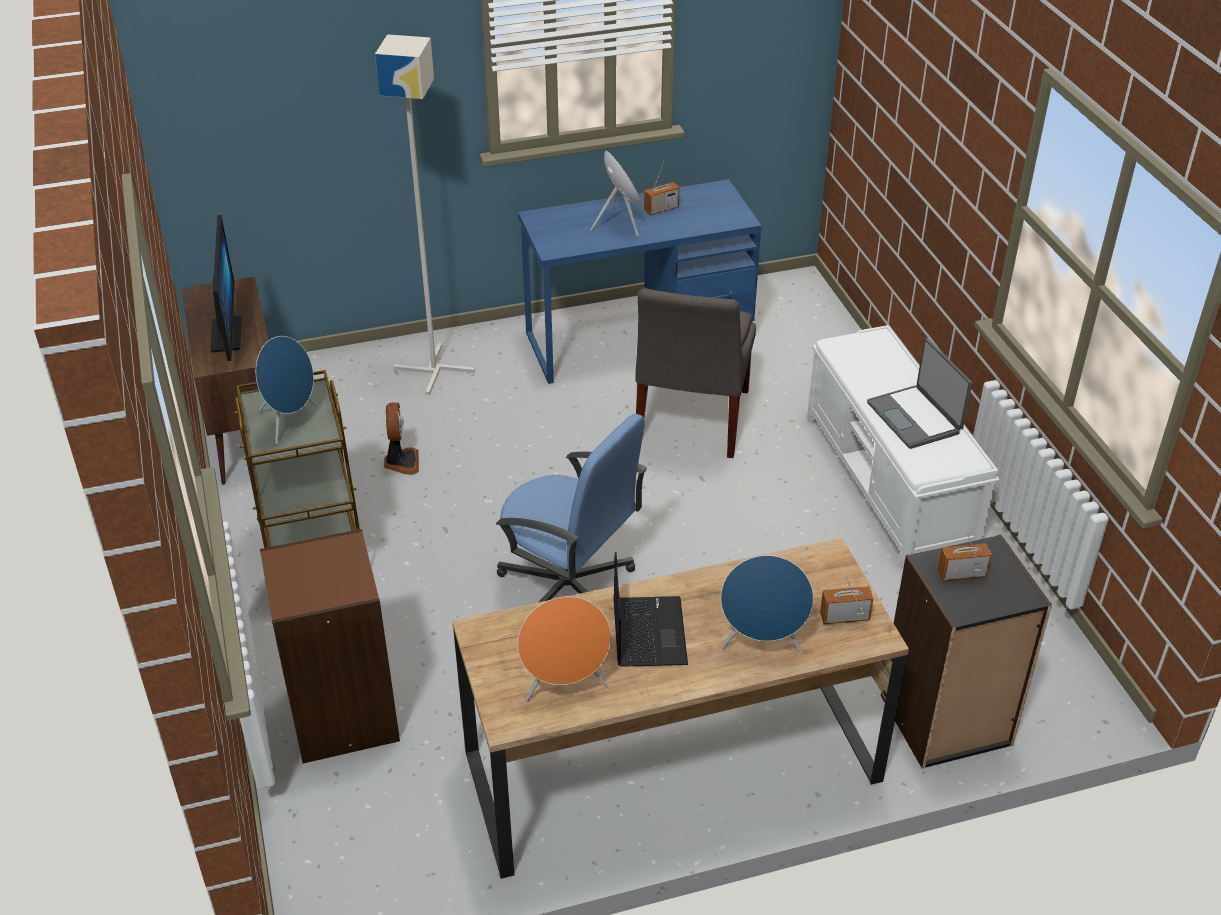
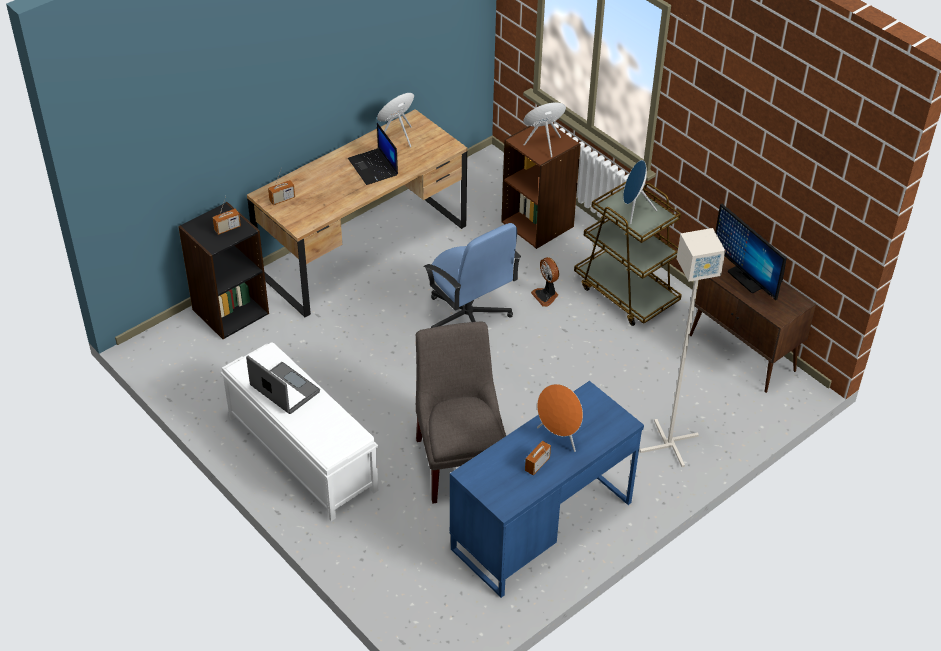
camera: 155 degrees right, 5 degrees up
(401, 462) = (628, 364): fan -> fan (546, 296)
(568, 589) = (468, 317): blue office chair -> blue office chair turned 135 degrees counterclockwise
(762, 645) = (317, 176): blue speaker -> blue speaker (543, 144)

